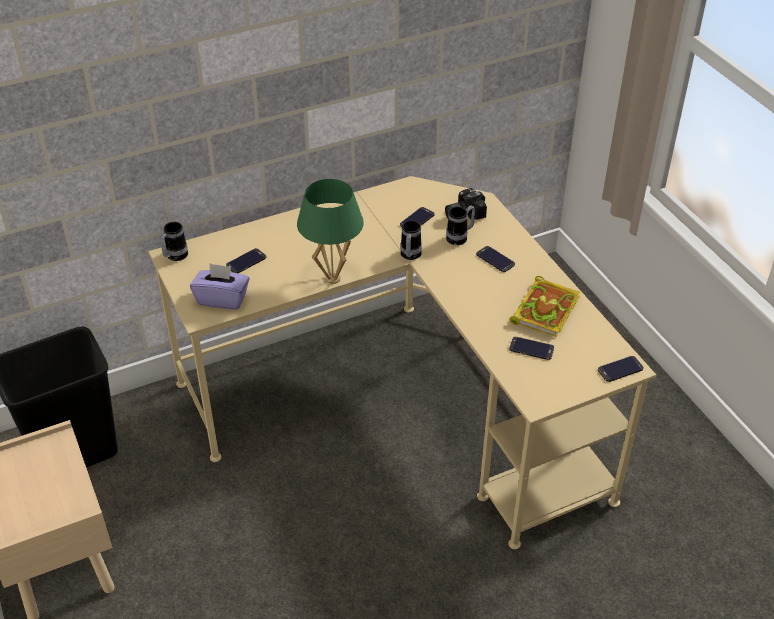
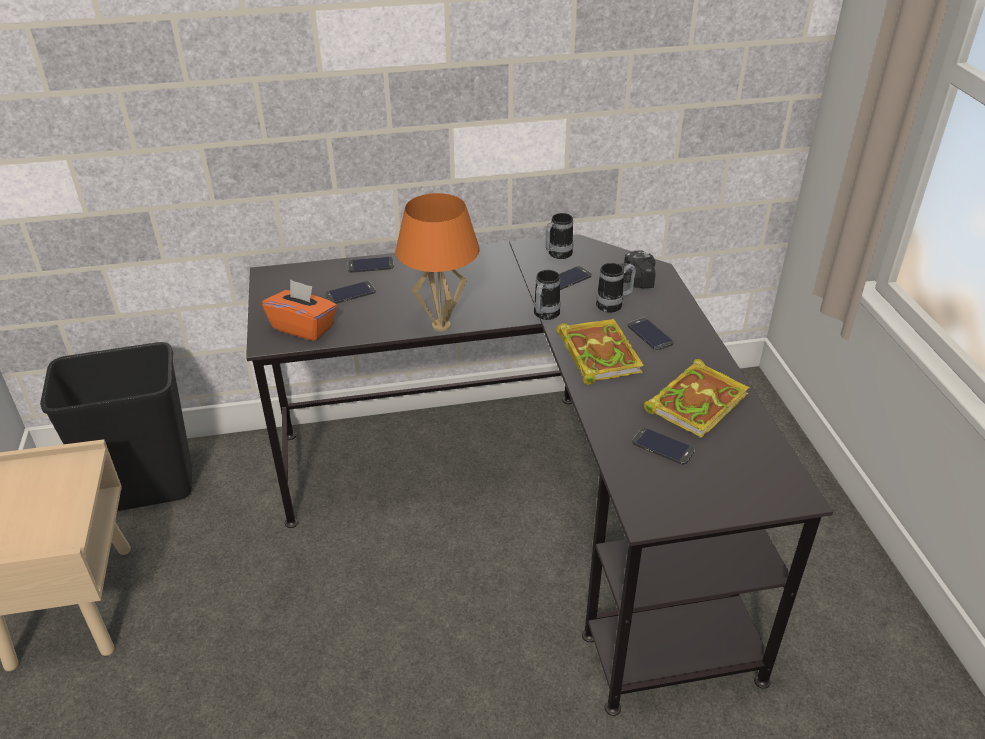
camera: 15 degrees right, 5 degrees down
(174, 257) = (274, 277): mug -> mug (557, 255)
(222, 299) = (303, 327): purple tissue box -> orange tissue box
(332, 278) = (441, 325): green table lamp -> orange table lamp
(404, 402) = (528, 502): beige desk -> black desk
(461, 282) = (597, 353): none -> book
(620, 369) = (781, 494): phone -> phone (370, 265)

